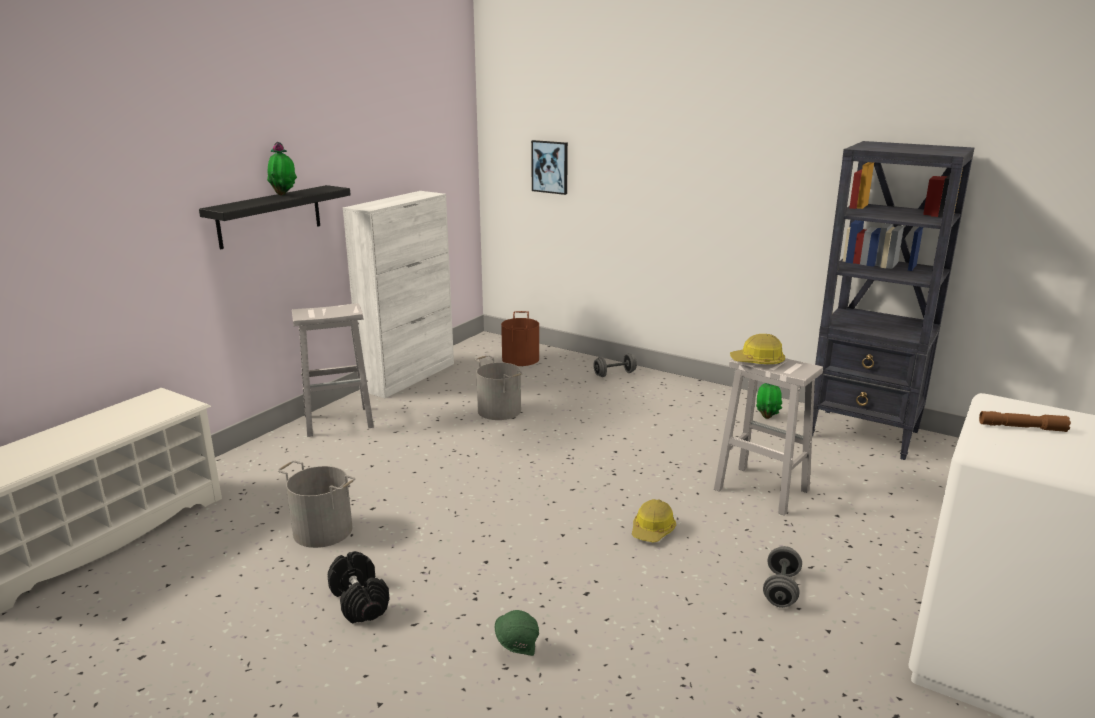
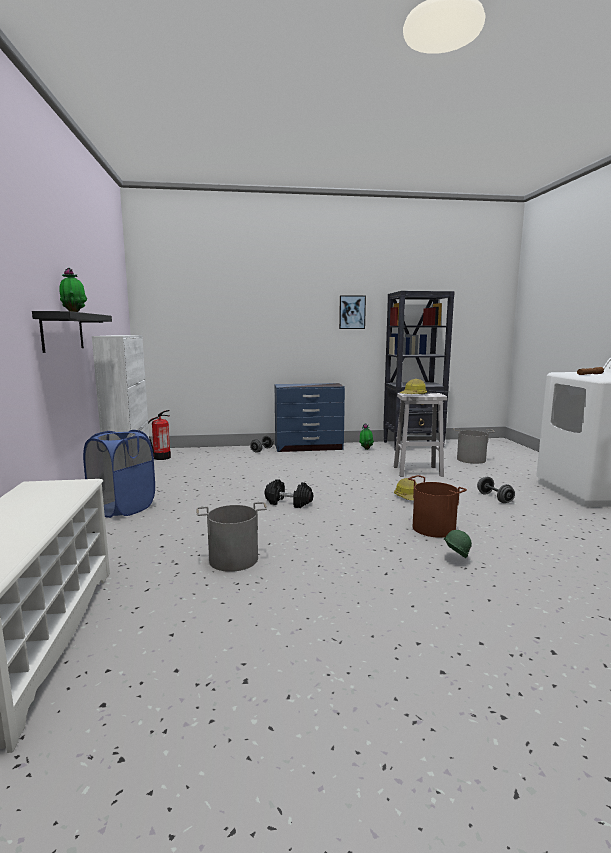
camera: 40 degrees left, 10 degrees down
(340, 421) = (123, 508): white stool -> blue laundry basket
(360, 601) = (333, 578): black dumbbell -> black dumbbell (289, 503)
(482, 353) = (161, 457): none -> fire extinguisher
(498, 410) = (228, 477): grey bucket -> grey bucket (471, 460)
(521, 359) = (193, 455): brown bucket -> brown bucket (434, 528)
(550, 167) = (193, 322): picture -> picture (352, 312)
(686, 388) = (309, 447): none -> blue dresser

